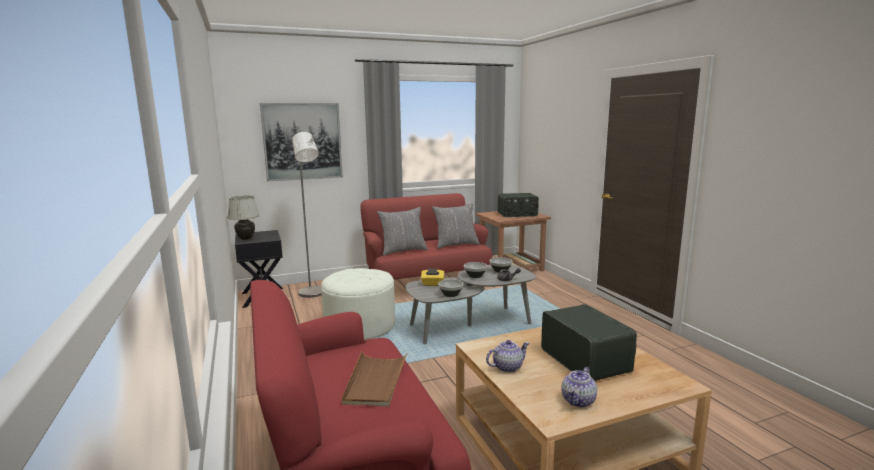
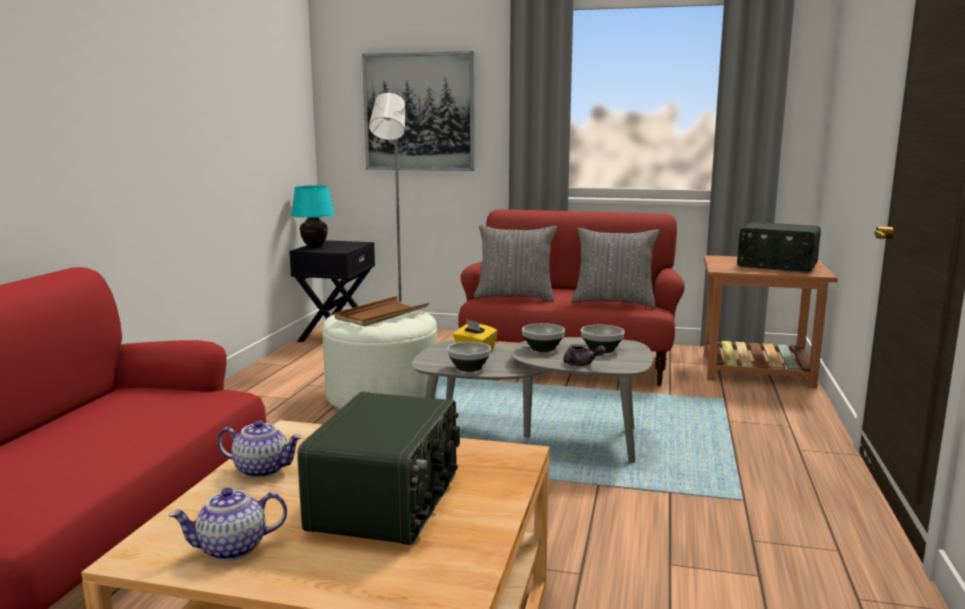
camera: 35 degrees right, 0 degrees up
(246, 239) = (314, 247): white table lamp -> turquoise table lamp
(375, 381) = (117, 435): brown tray -> brown tray (381, 315)

